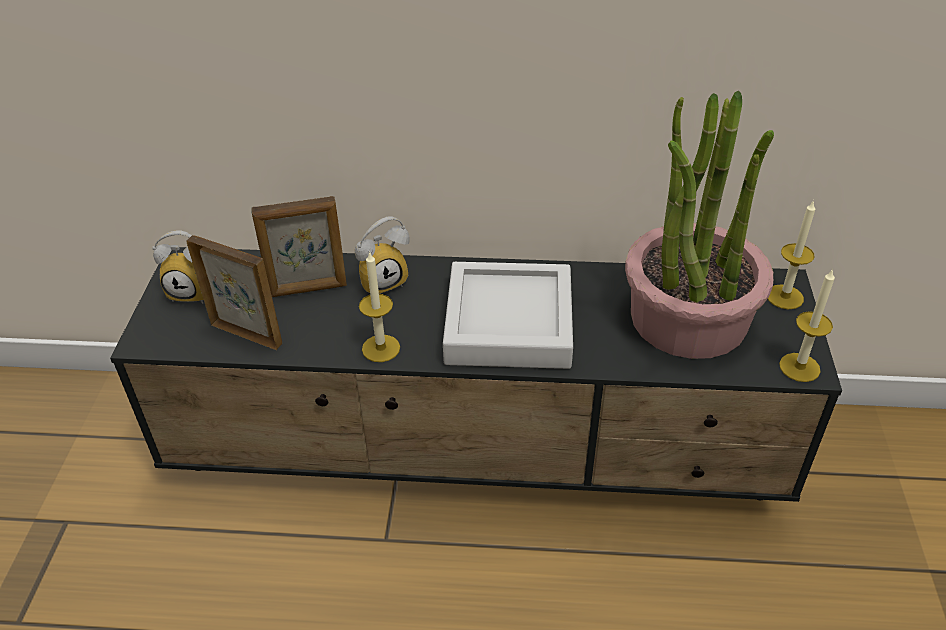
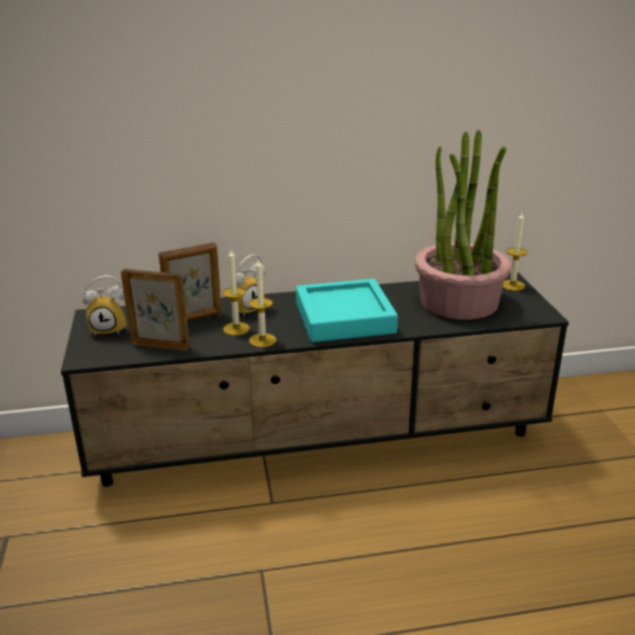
camera: 15 degrees left, 15 degrees down
(509, 324) = (344, 318): grey tray -> turquoise tray
(799, 367) = (538, 315): candle -> candle (236, 329)

